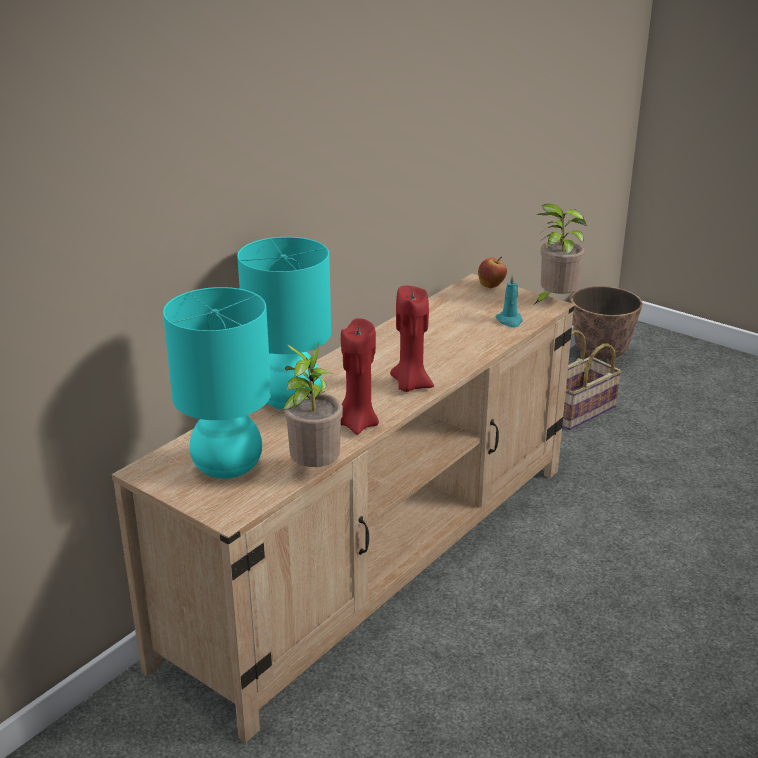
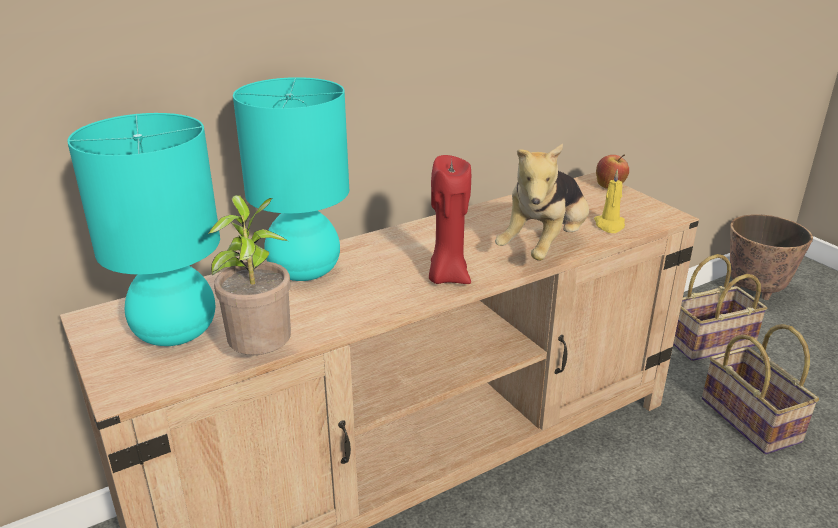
camera: 20 degrees right, 0 degrees up
(357, 424) = (354, 310): red candle -> none
(470, 348) = (544, 247): none -> plush toy
(509, 321) = (609, 225): turquoise candle -> yellow candle
(555, 301) = (676, 212): potted plant -> none
(633, 468) = (753, 421): none -> basket

